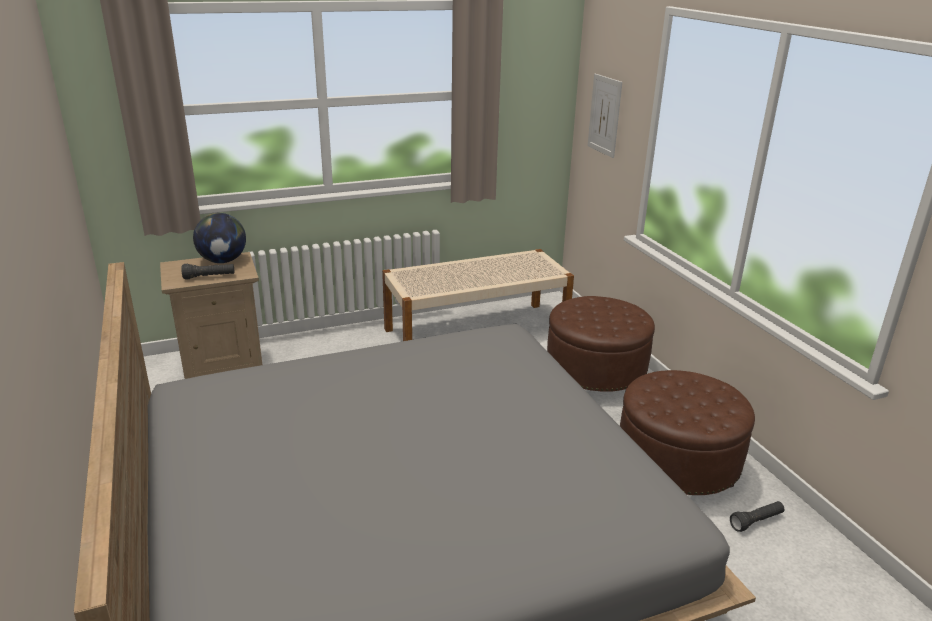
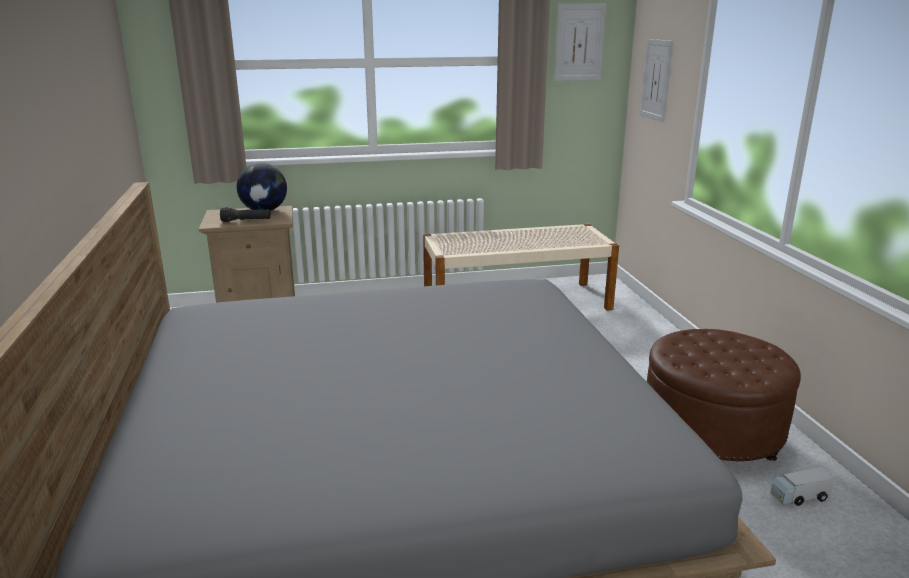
camera: 10 degrees right, 5 degrees down
(528, 75) = (579, 42): none -> picture
(595, 377) = (634, 348): brown ottoman -> none
(756, 521) = (799, 497): black flashlight -> toy truck

